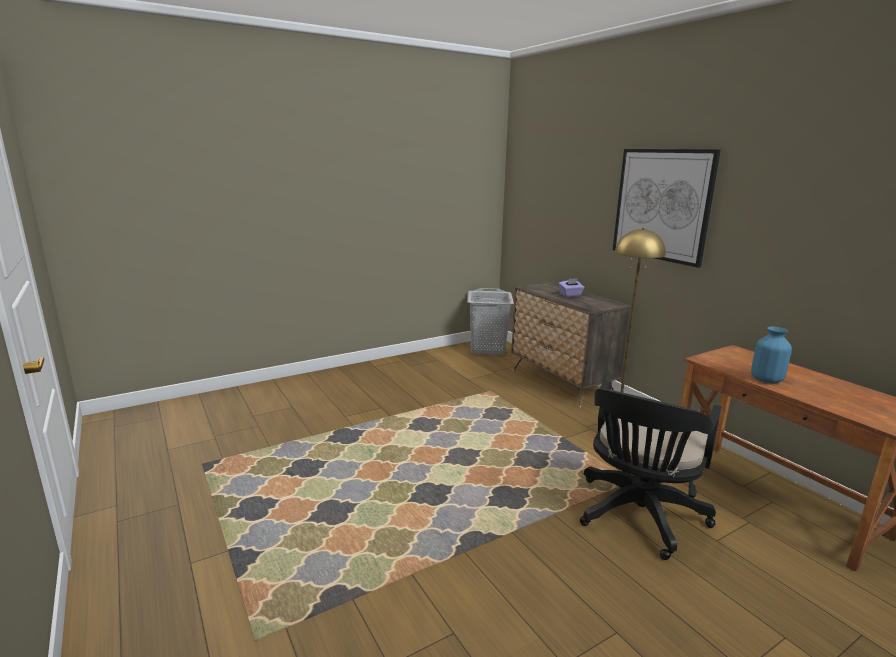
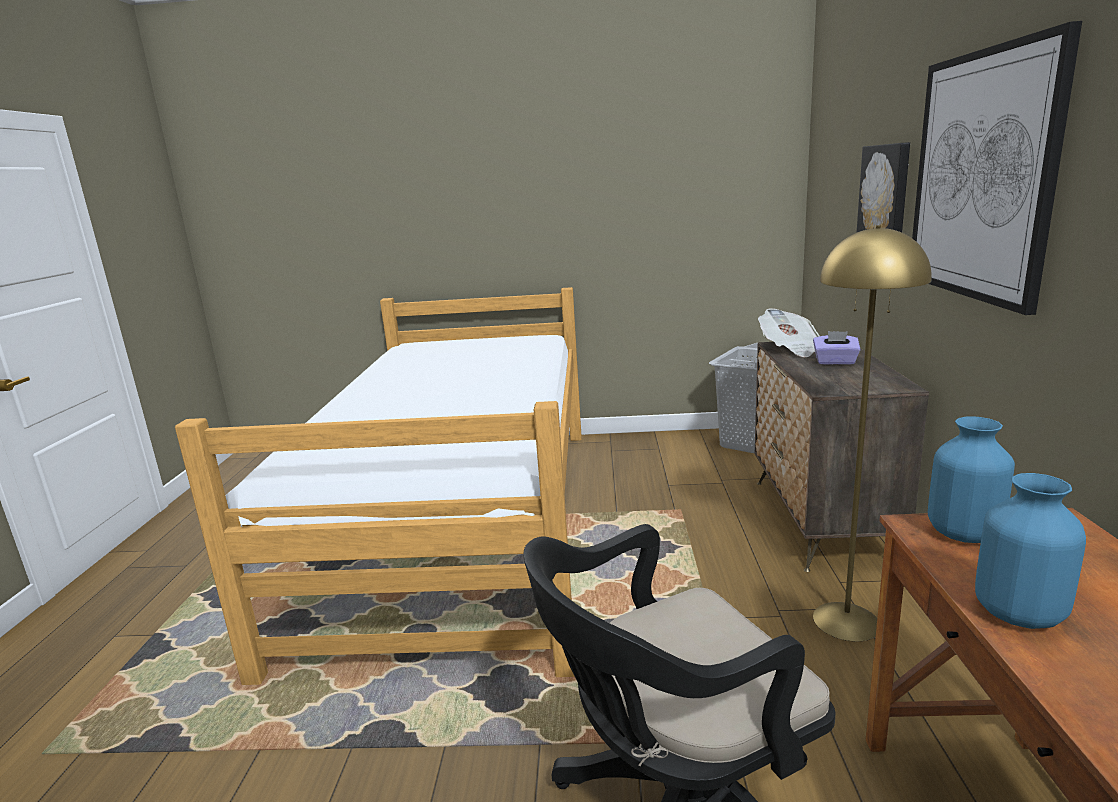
camera: 35 degrees right, 0 degrees up
(370, 425) = (464, 523): none -> bed
(538, 290) = (790, 349): none -> newspaper
(587, 206) = (886, 193): none -> picture
(717, 359) = (963, 533): none -> blue vase

